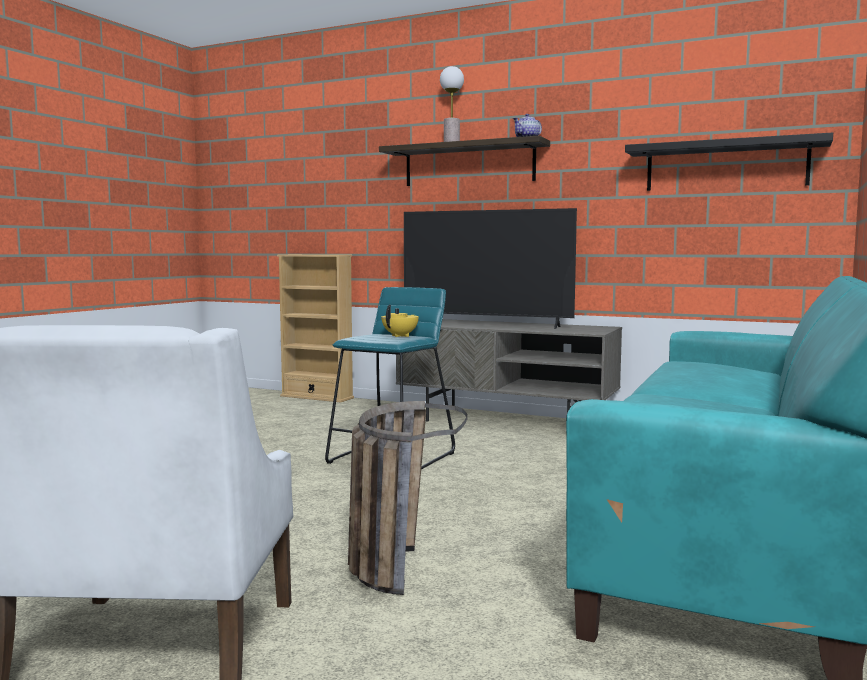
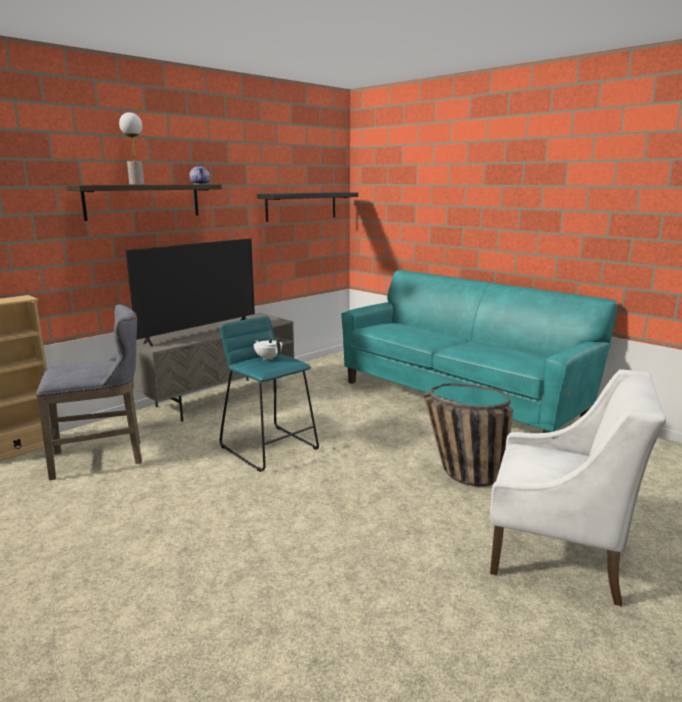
camera: 70 degrees left, 10 degrees up
(320, 416) = (103, 458): none -> grey stool
(400, 336) = (268, 358): yellow teapot -> white teapot

